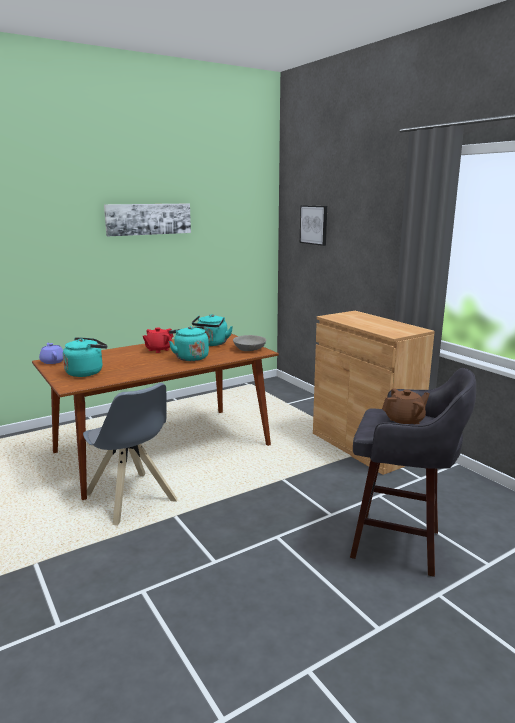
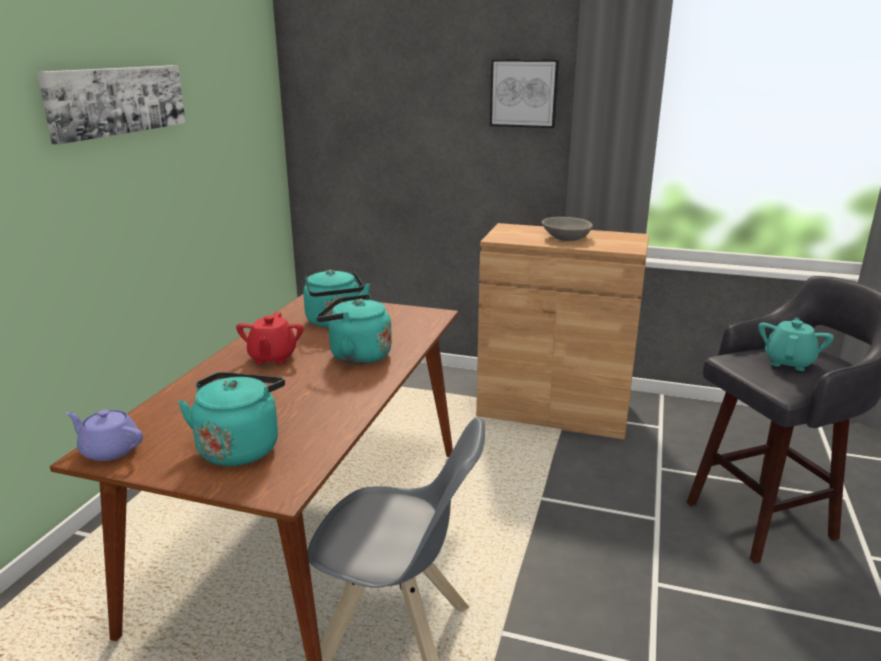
camera: 40 degrees left, 5 degrees up
(249, 349) = (408, 315): grey bowl -> grey bowl (566, 237)
(314, 225) = (372, 96): picture -> picture (523, 93)
(405, 421) = (789, 362): brown teapot -> turquoise teapot

